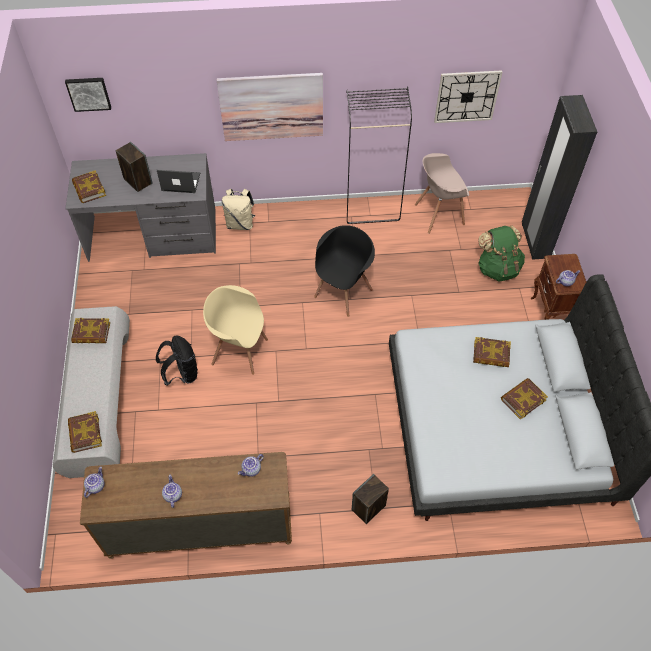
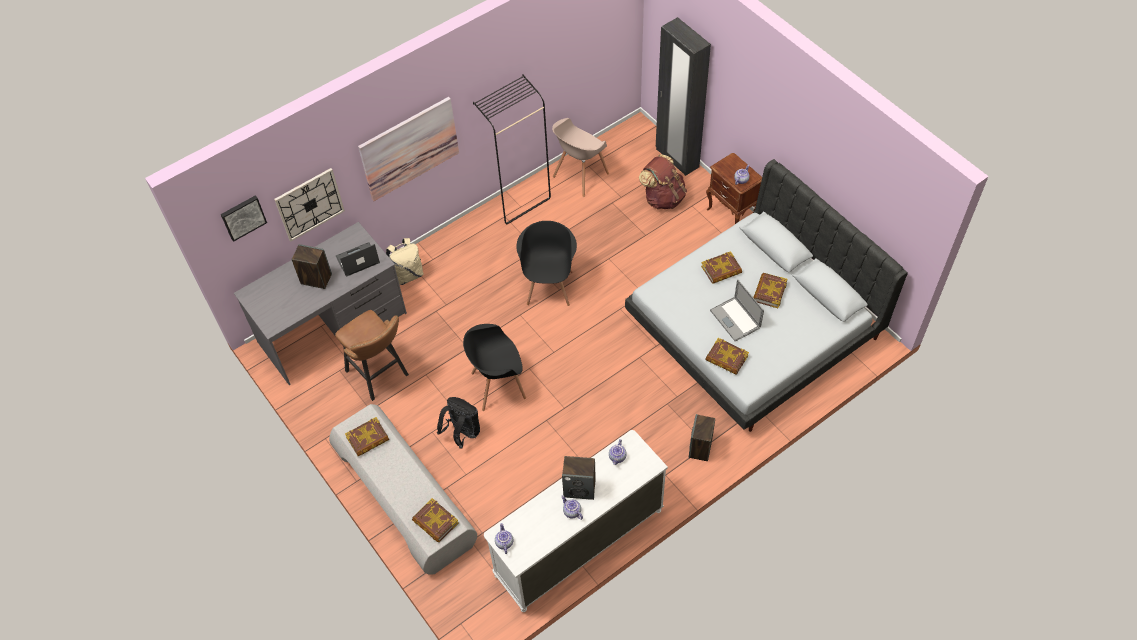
camera: 30 degrees left, 0 degrees up
(89, 189) = (275, 310): book -> book (726, 358)
(157, 293) = (381, 377): none -> brown stool
(196, 478) = (580, 488): none -> speaker
(199, 527) = (578, 544): brown dresser -> white dresser
(239, 351) = (497, 386): beige chair -> black chair
(467, 96) = (571, 59): wall clock -> wall clock (309, 204)
(471, 406) = (735, 319): none -> laptop
(498, 268) = (663, 198): green backpack -> brown backpack

